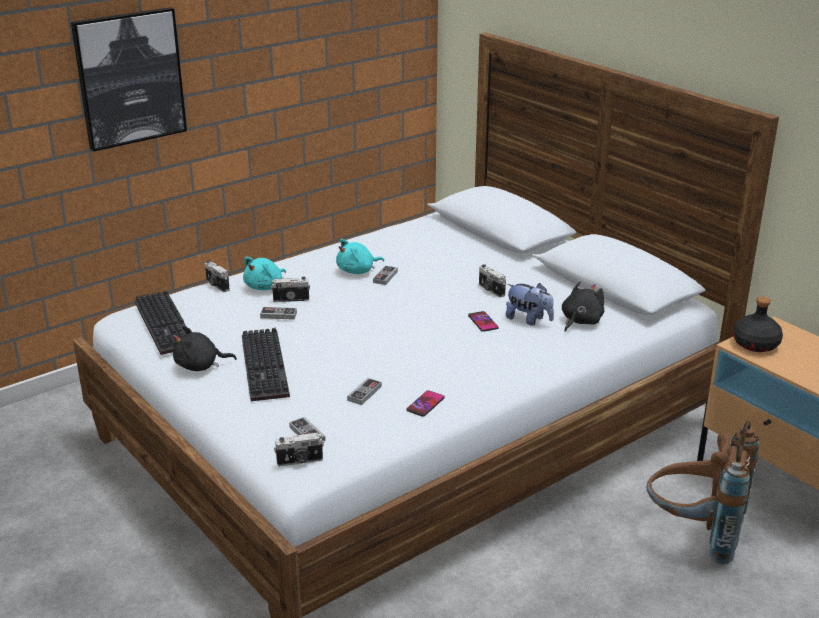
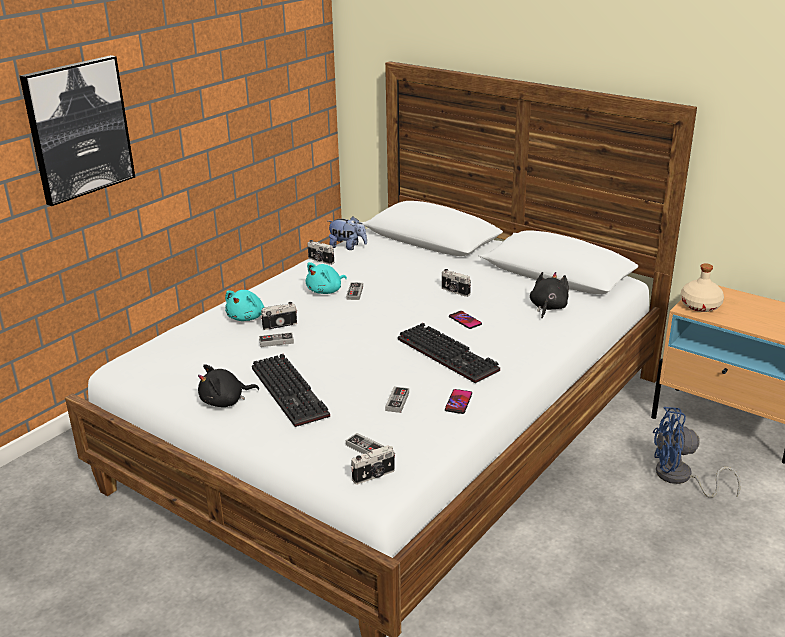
camera: 15 degrees left, 0 degrees up
(167, 325) = (171, 367): keyboard -> keyboard (450, 355)
(216, 285) = (198, 323): camera -> camera (320, 261)
(528, 320) = (503, 313): plush toy -> plush toy (347, 247)
(694, 534) = (680, 478): brown backpack -> blue fan
(755, 344) = (700, 306): black bottle -> beige bottle

